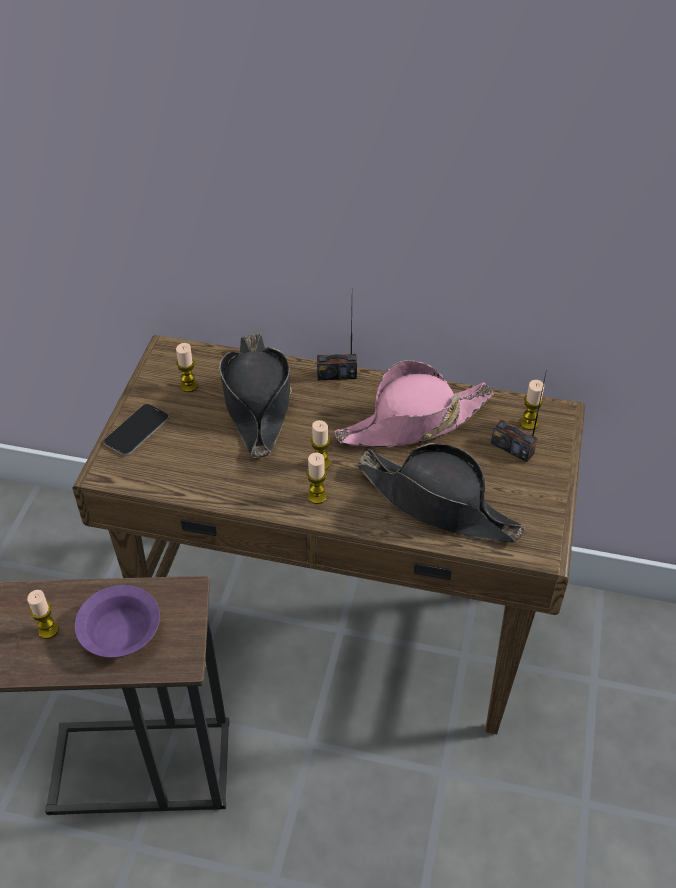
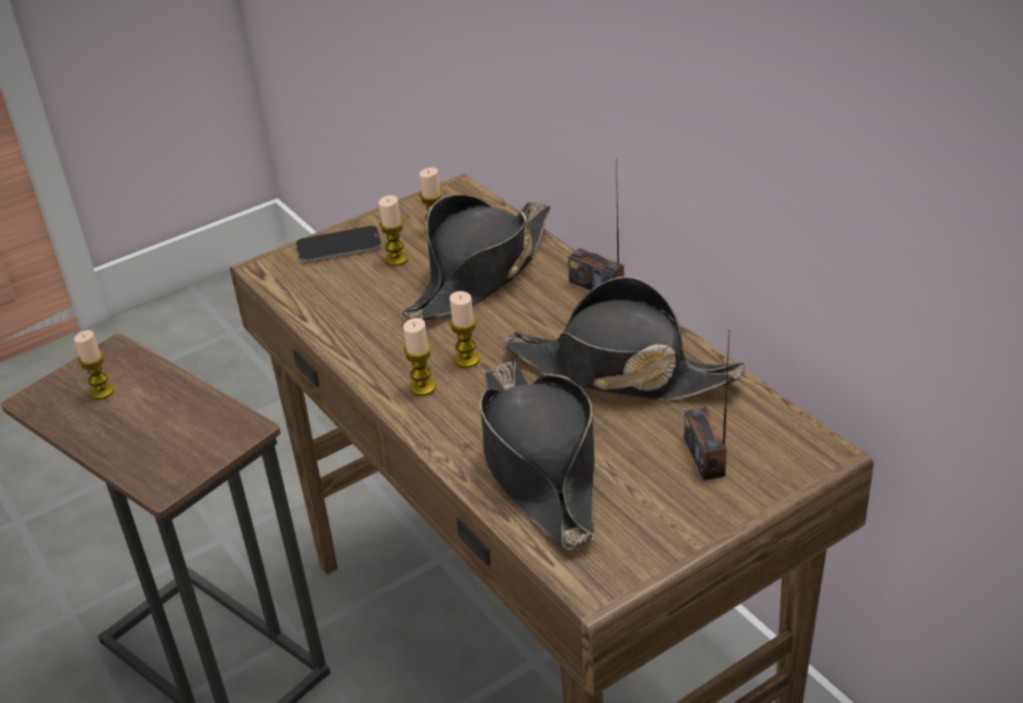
camera: 45 degrees right, 10 degrees down
(122, 631) = (151, 428): purple bowl -> none
(413, 422) = (620, 371): pink hat -> black hat
(529, 423) = (762, 441): candle -> candle (396, 259)

